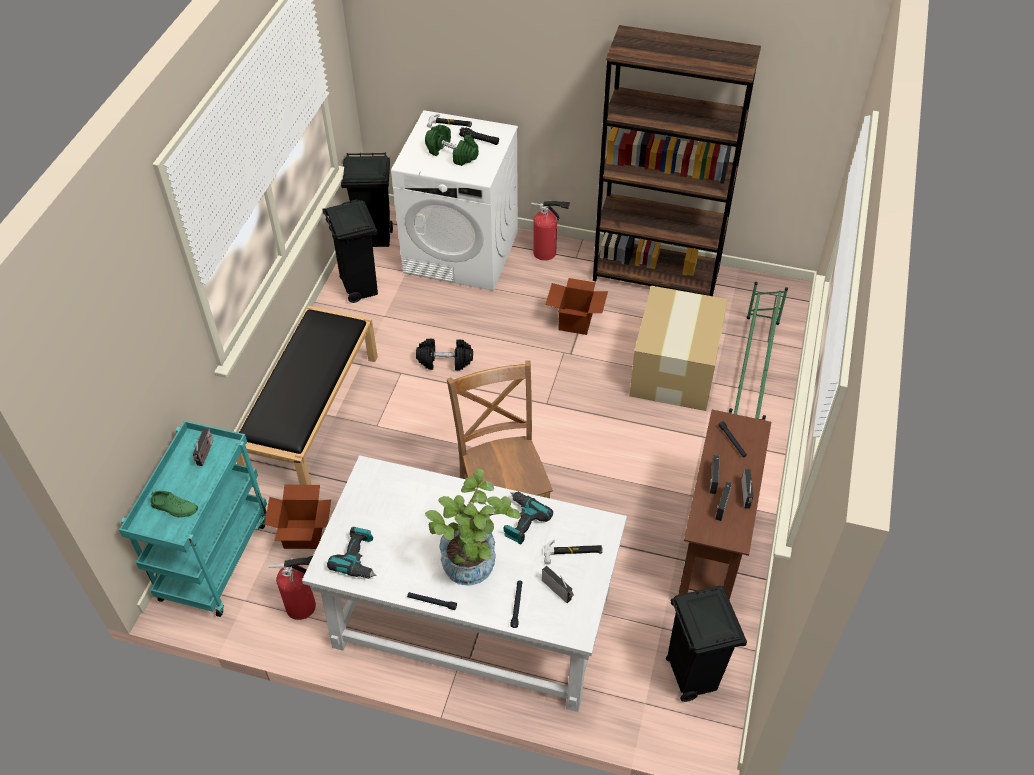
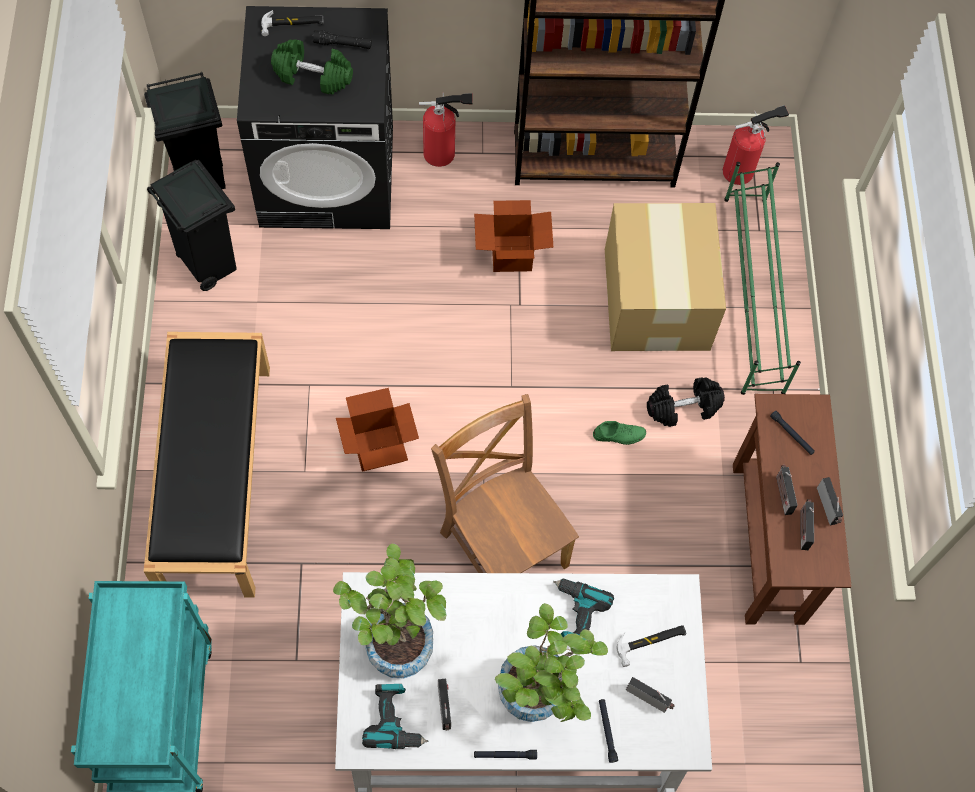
camera: 20 degrees left, 15 degrees up
(174, 507) = (130, 709): green shoe -> green shoe (619, 435)
(205, 454) = (139, 620): radio -> radio (445, 709)
(303, 534) = (265, 651): cardboard box -> cardboard box (378, 448)
(304, 606) = (302, 750): fire extinguisher -> fire extinguisher (741, 171)
(381, 505) = (396, 637): none -> potted plant
(445, 361) = (361, 354): black dumbbell -> black dumbbell (683, 408)
(462, 252) = (328, 176): white washing machine -> black washing machine
(691, 676) = (787, 714): black trash can -> none

